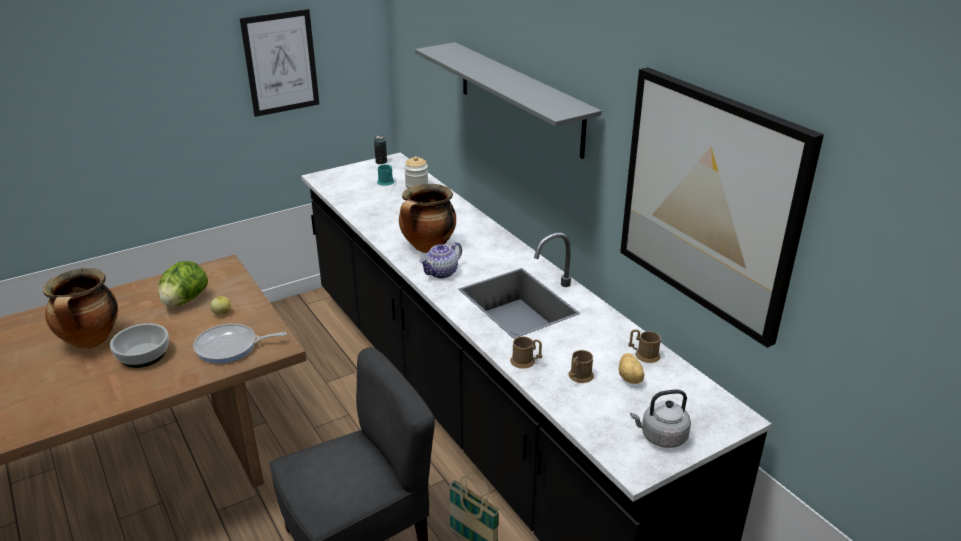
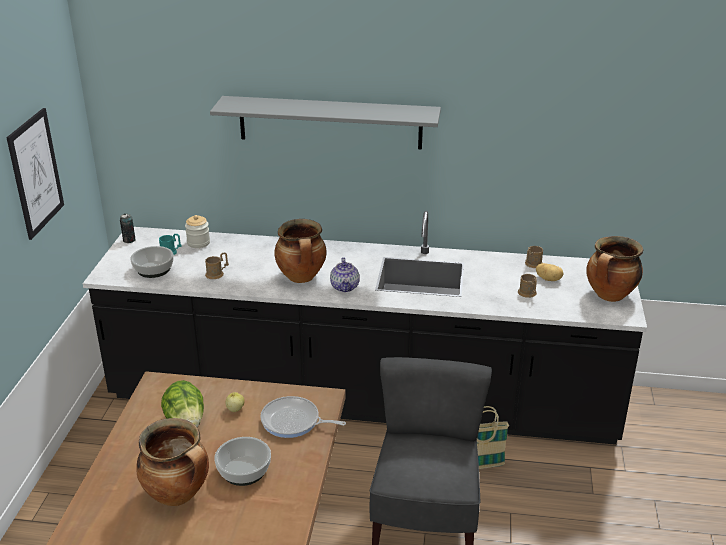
camera: 50 degrees left, 0 degrees up
(230, 347) = (293, 422): frying pan -> frying pan turned 75 degrees clockwise
(354, 188) = (154, 269): none -> bowl
(526, 362) = (491, 303): brown mug -> brown mug (217, 274)
(661, 437) = (610, 296): grey kettle -> cooking pot
(709, 201) = (559, 139): picture -> none

